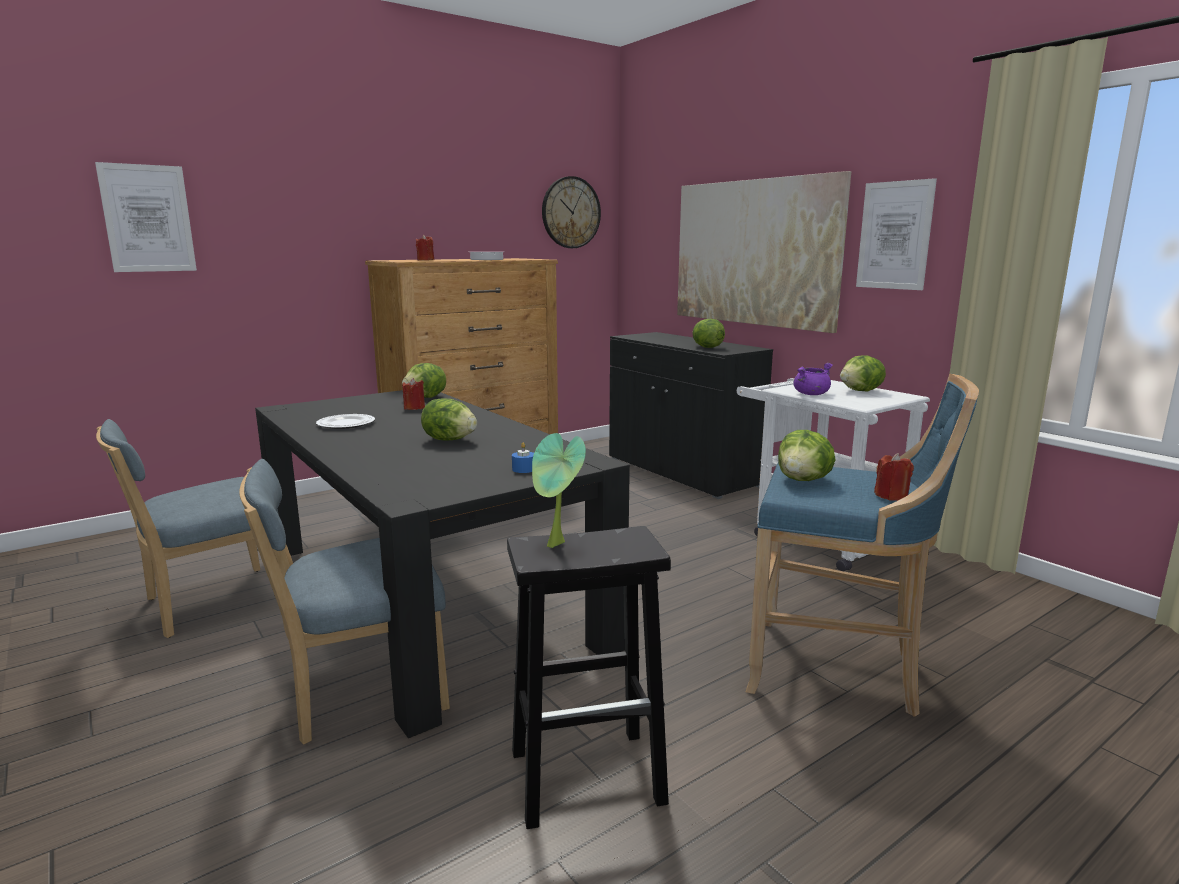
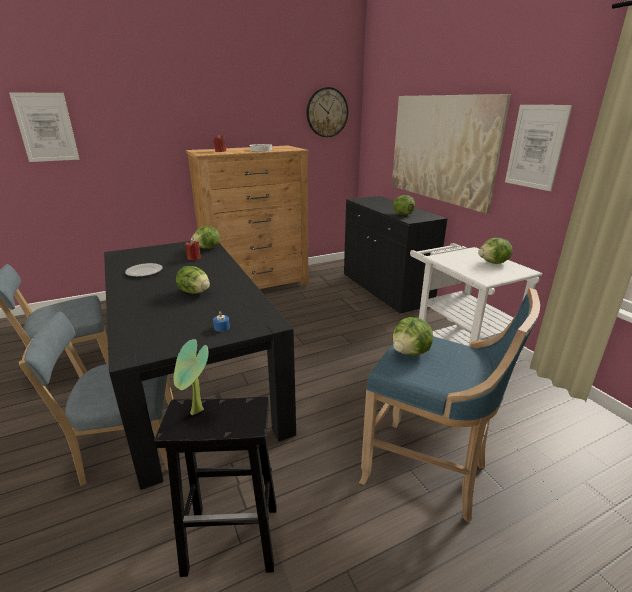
camera: 10 degrees right, 10 degrees up
(811, 394) = (455, 264): purple cooking pot -> none
(891, 496) = (465, 378): red candle -> none

